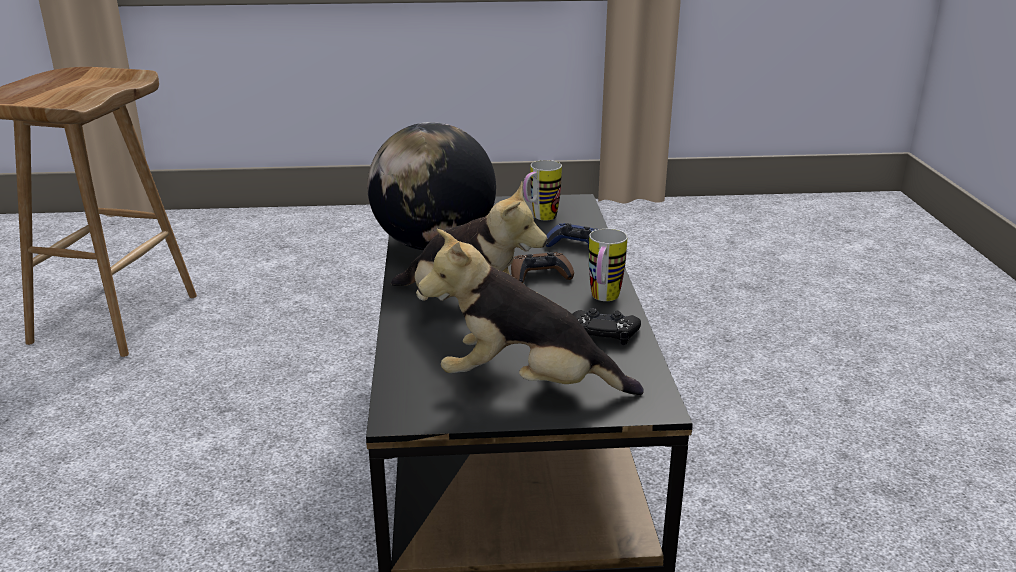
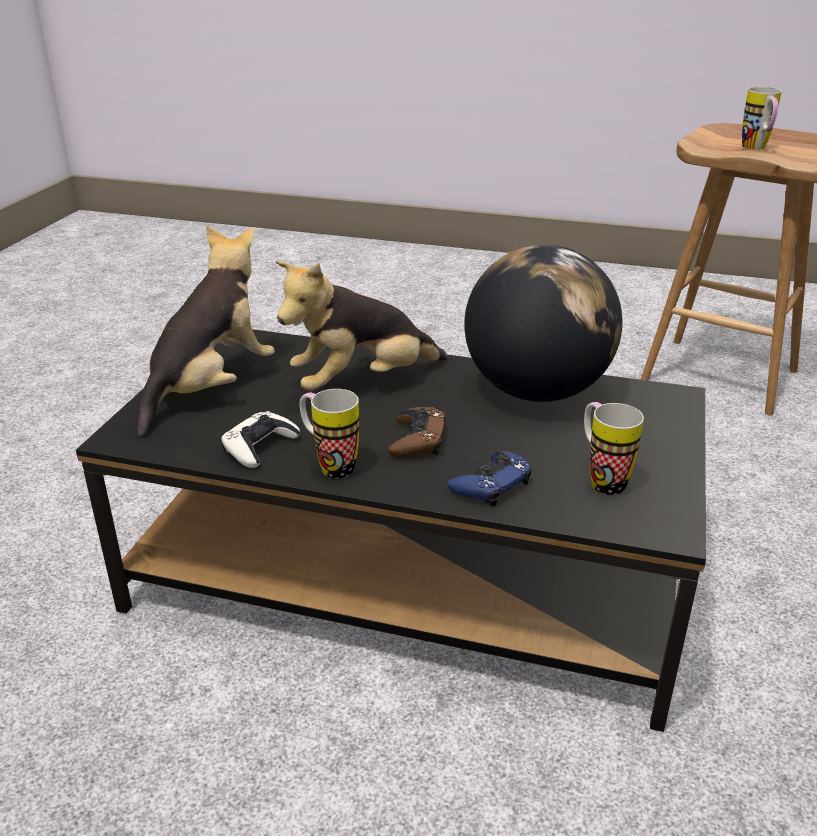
camera: 110 degrees right, 5 degrees up
(86, 90) = (756, 148): none -> mug
(604, 332) = (260, 446): black game controller -> white game controller

